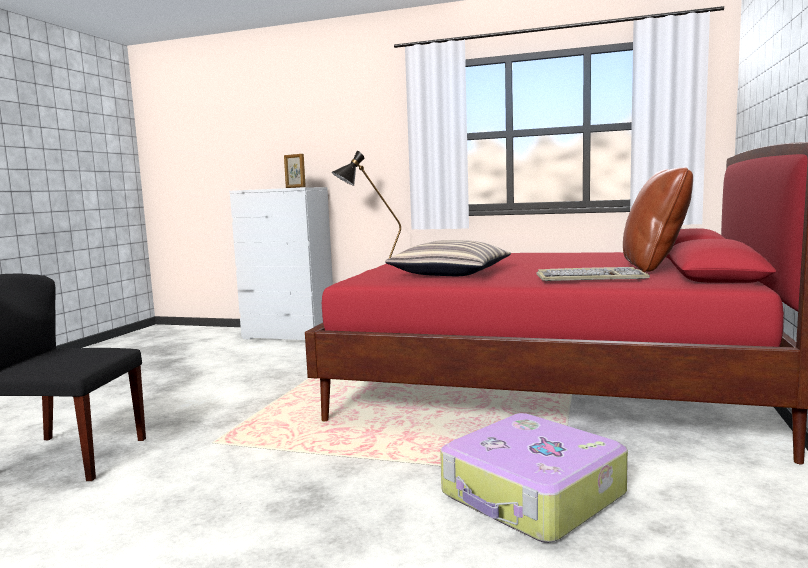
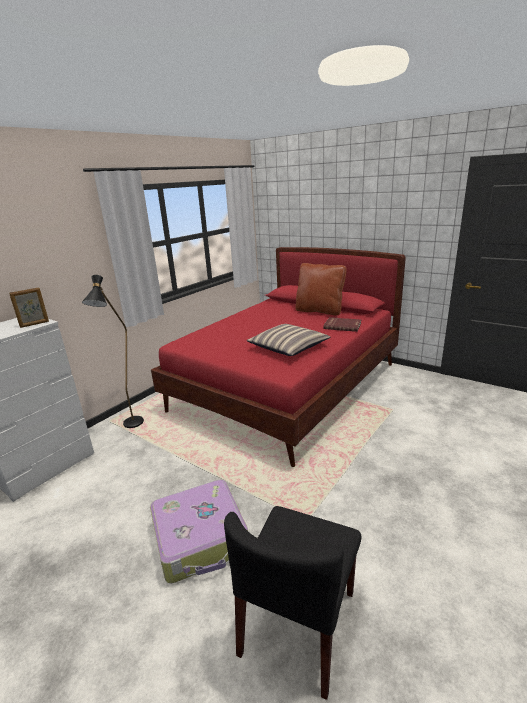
camera: 70 degrees left, 15 degrees up
(532, 496) = (406, 419): suitcase -> suitcase (201, 538)
(590, 279) = (342, 325): keyboard -> red book

